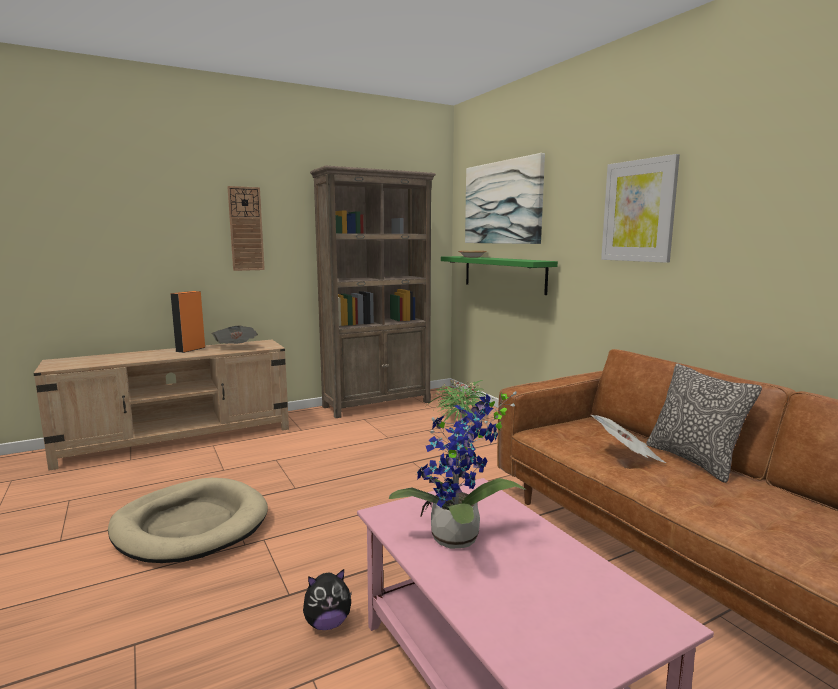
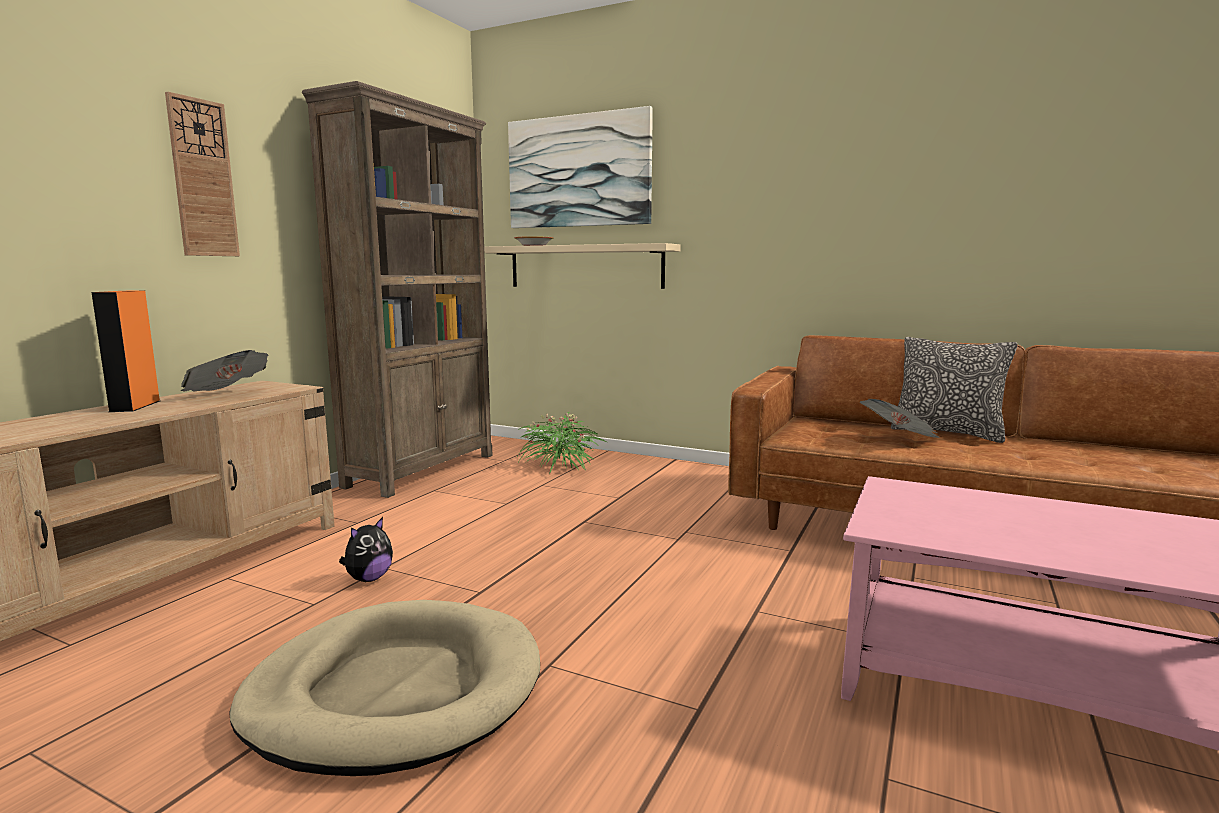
camera: 35 degrees left, 0 degrees up
(327, 623) = (797, 716): plush toy -> plush toy (368, 578)
(458, 541) = (995, 528): potted plant -> none
(503, 273) = (585, 267): green shelf -> beige shelf
(638, 211) = (800, 180): picture -> none

